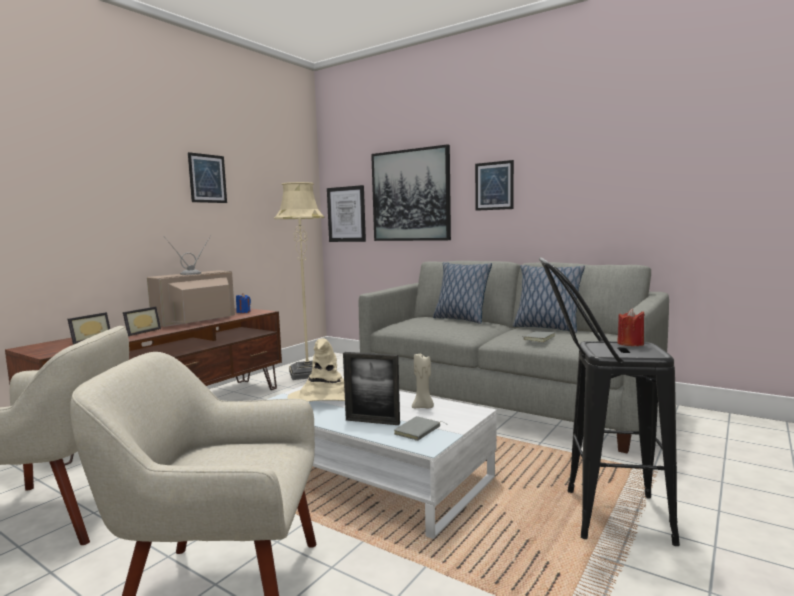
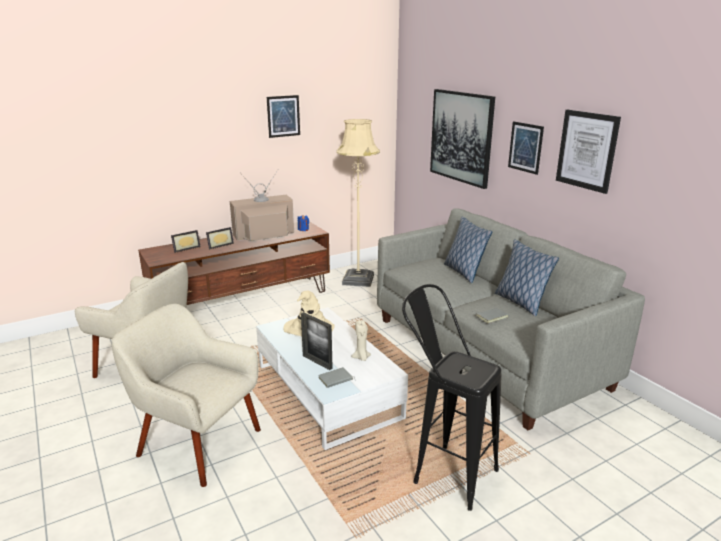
camera: 25 degrees right, 15 degrees up
(346, 214) = (413, 140): picture -> picture (587, 150)
(630, 344) = (480, 364): red candle -> none

